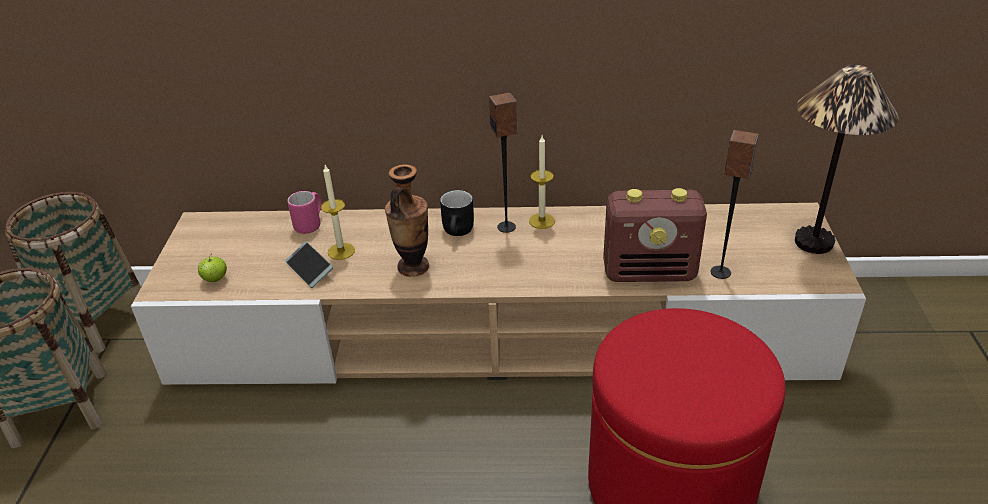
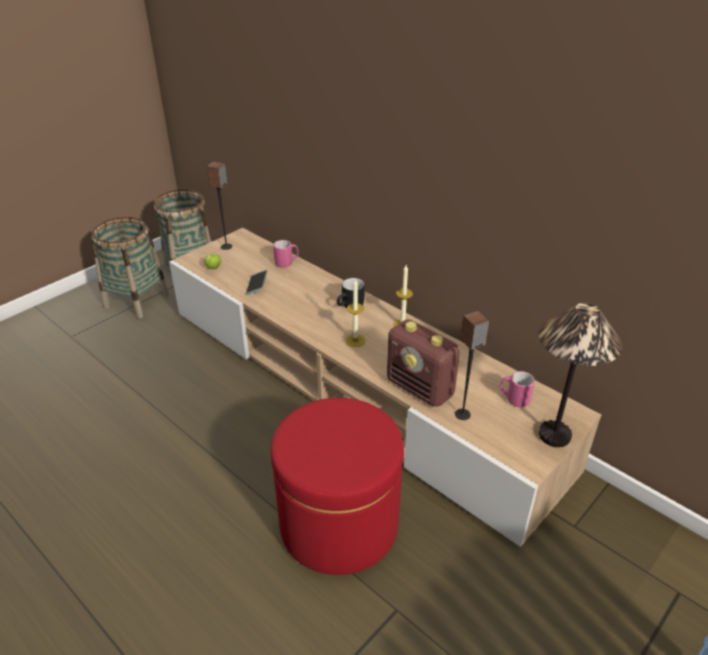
camera: 40 degrees right, 0 degrees up
(341, 251) = (282, 284): candle -> candle (355, 340)
(413, 267) = (303, 312): vase -> none
(507, 227) = (379, 318): speaker -> speaker (226, 247)
(739, 231) = (513, 399): none -> pink mug

